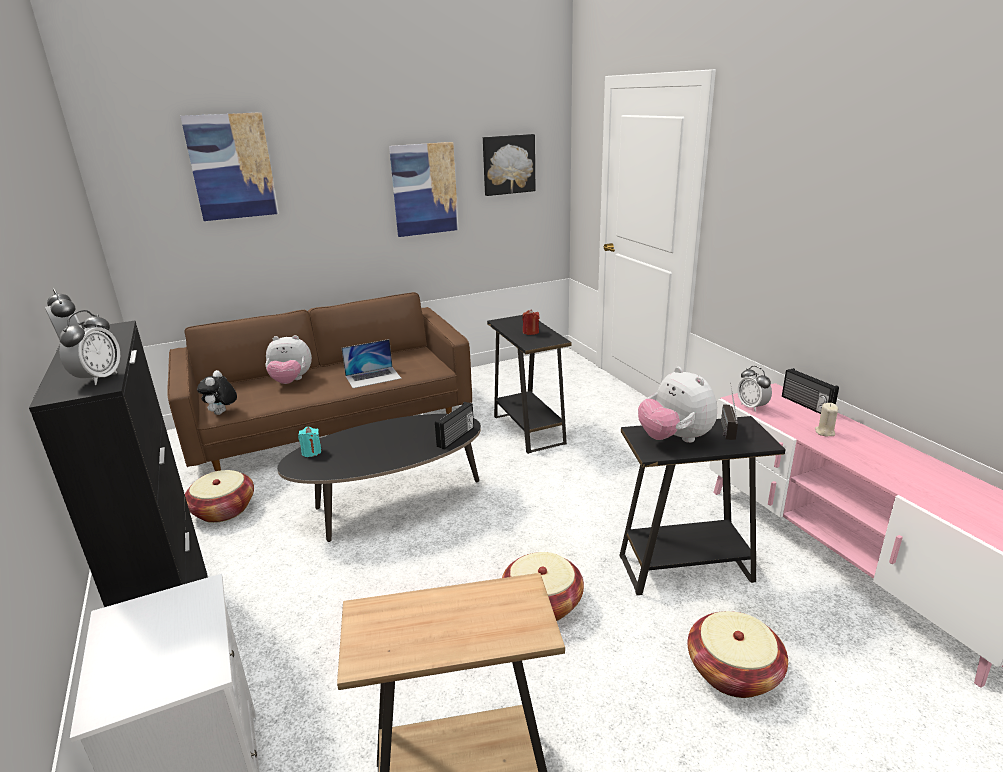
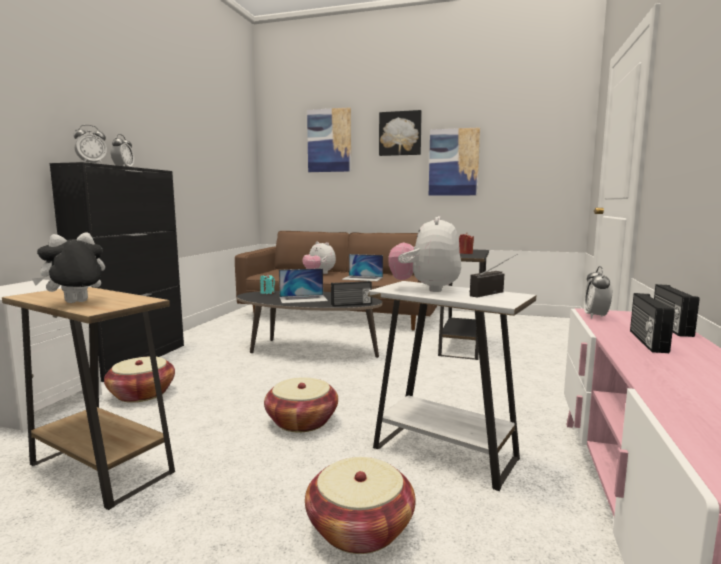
camera: 40 degrees right, 15 degrees down
(222, 413) = (263, 275): plush toy -> plush toy (76, 303)
(223, 510) = (234, 328): basket -> basket (142, 394)
(383, 448) = (303, 299): none -> laptop
(508, 164) = (528, 146): picture -> picture (400, 133)
(685, 568) = (444, 453): black side table -> white side table
(824, 432) = (646, 341): beige candle -> radio

